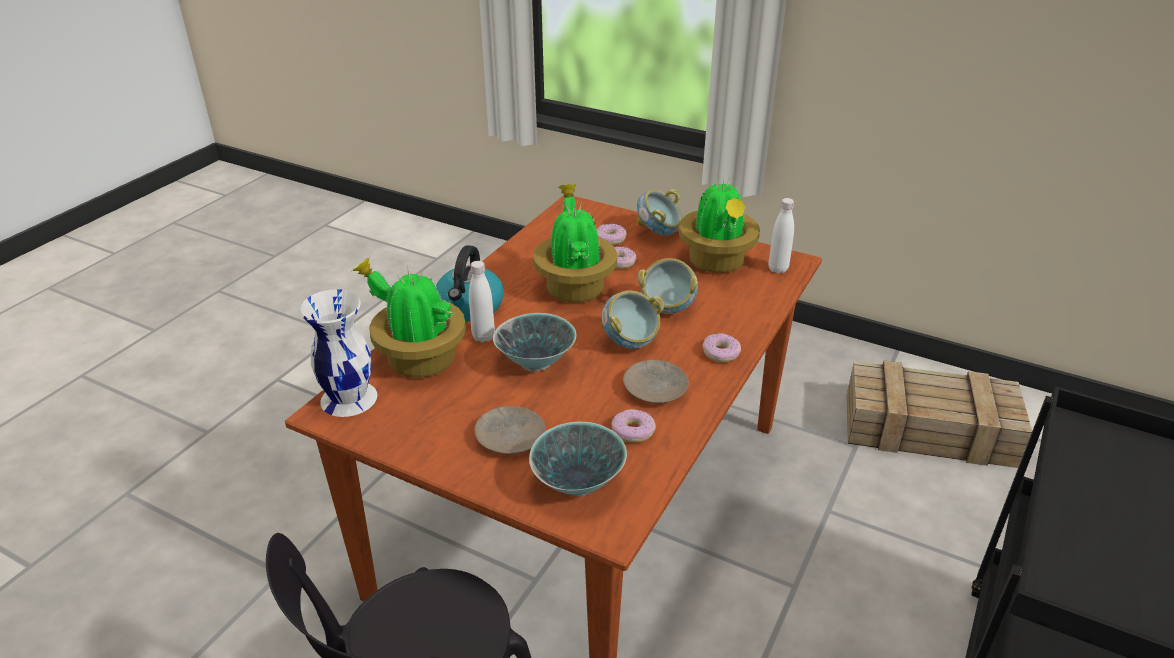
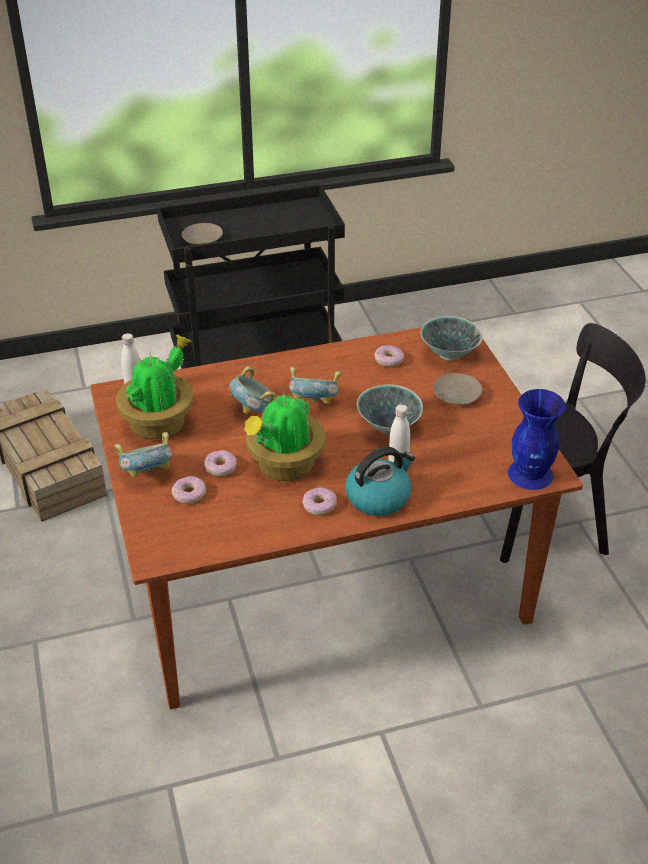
camera: 135 degrees left, 5 degrees up
(348, 398) = (530, 474): white vase -> blue vase
(418, 359) = (459, 475): potted plant -> none
(655, 388) = (342, 372): beige plate -> beige plate (202, 239)
(721, 353) = (274, 367): donut -> donut (319, 505)

